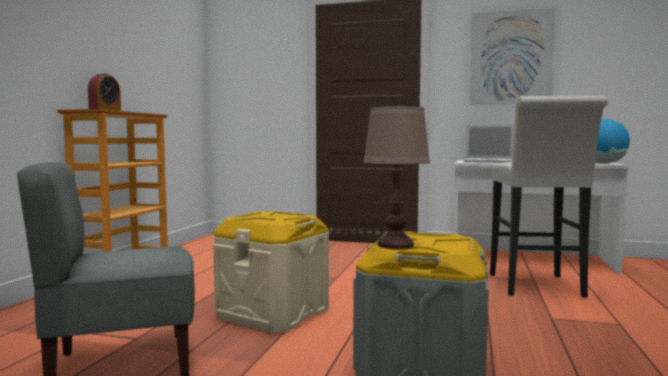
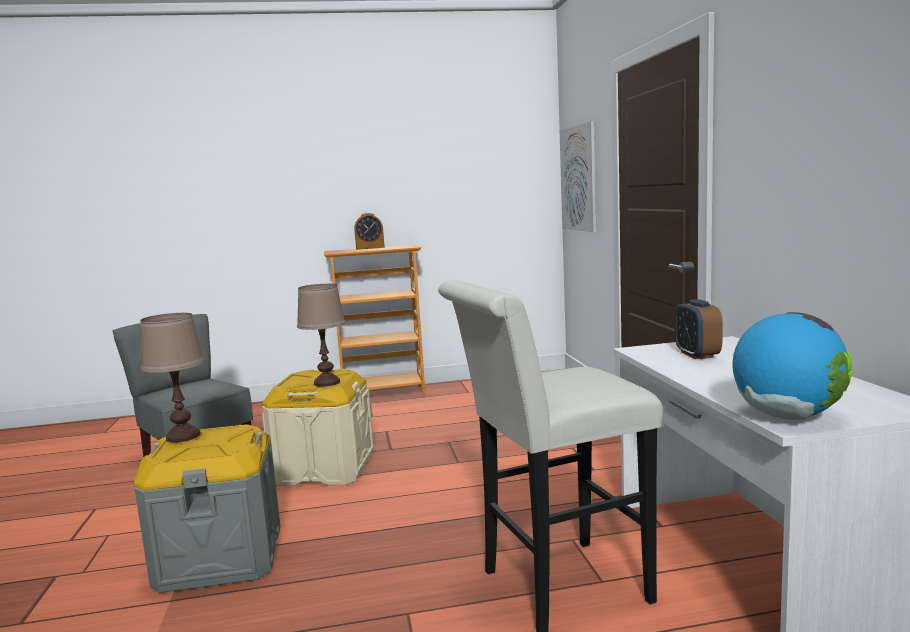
camera: 65 degrees right, 5 degrees up
(295, 216) = (326, 382): none -> brown table lamp
(489, 161) = (697, 355): laptop -> alarm clock
(511, 57) = (804, 138): picture -> picture (578, 178)

